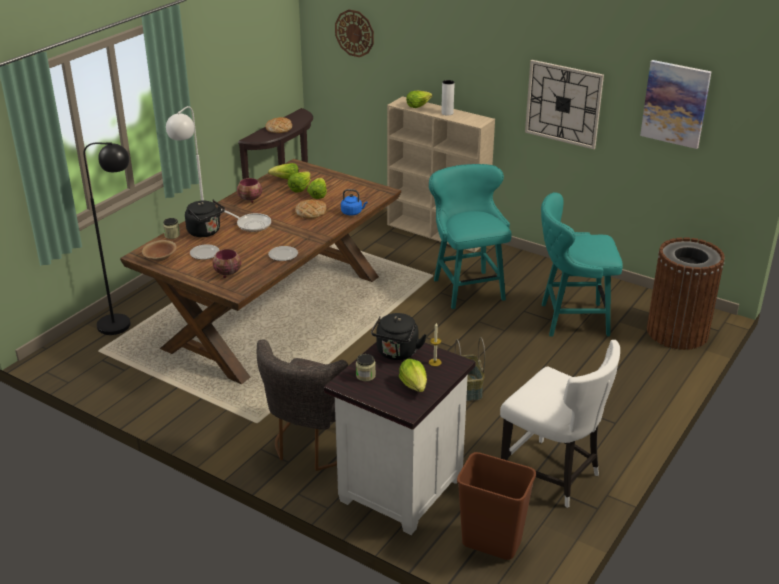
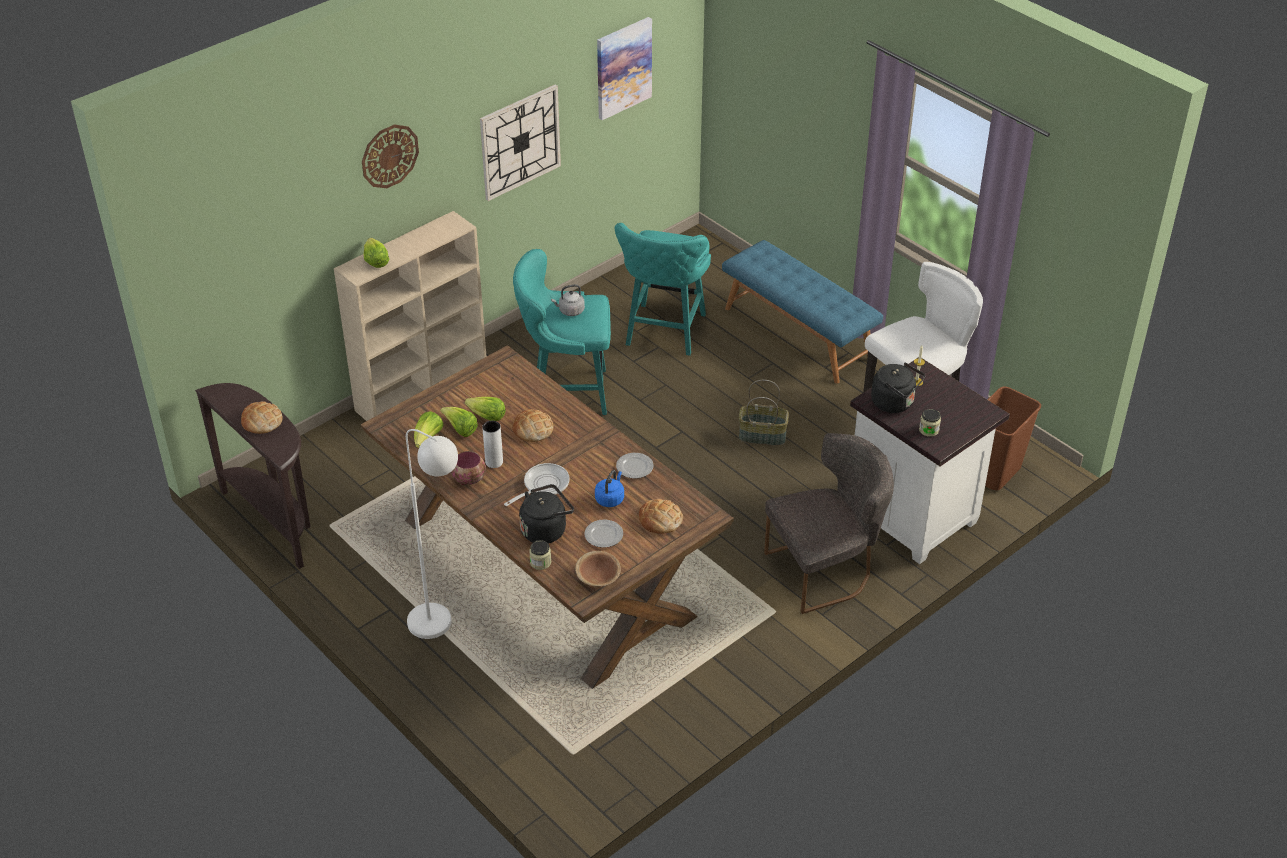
camera: 75 degrees left, 10 degrees up
(124, 326) = (520, 724): black floor lamp -> none
(227, 273) = (660, 520): bowl -> bread
(314, 444) = (825, 570): grey chair -> grey chair turned 60 degrees counterclockwise
(352, 212) = (550, 394): blue kettle -> blue kettle (610, 498)
(354, 33) = (247, 238): wall clock -> wall clock (389, 156)
(414, 385) = (951, 401): lettuce -> none
(447, 113) = (415, 242): white vase -> white vase (494, 462)
(473, 217) = (570, 311): none -> grey kettle
(621, 389) = (798, 333): none -> blue bench
(677, 332) = (715, 269): brown trash can -> none

